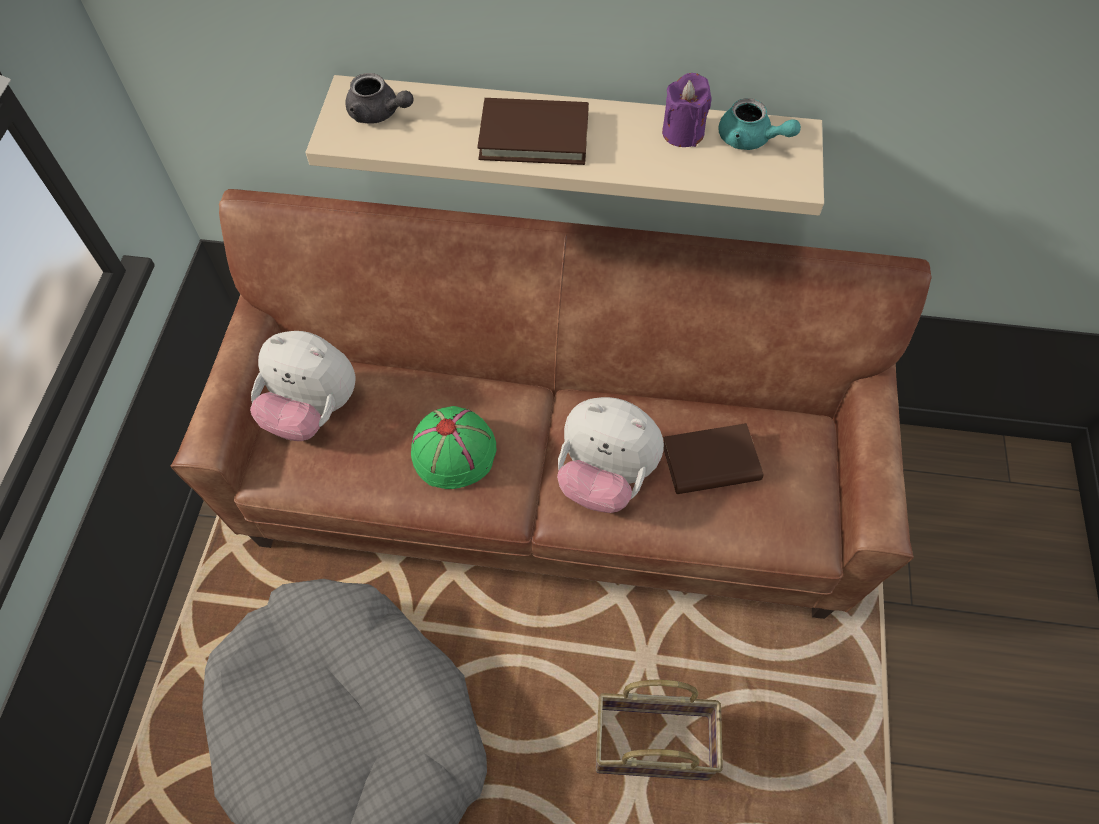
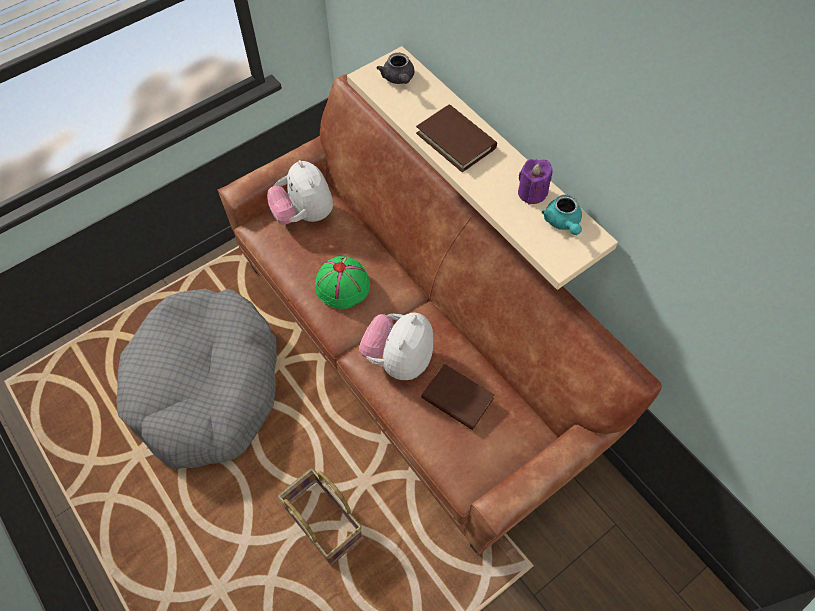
camera: 45 degrees right, 0 degrees up
(604, 476) = (398, 359): plush toy -> plush toy turned 45 degrees clockwise

